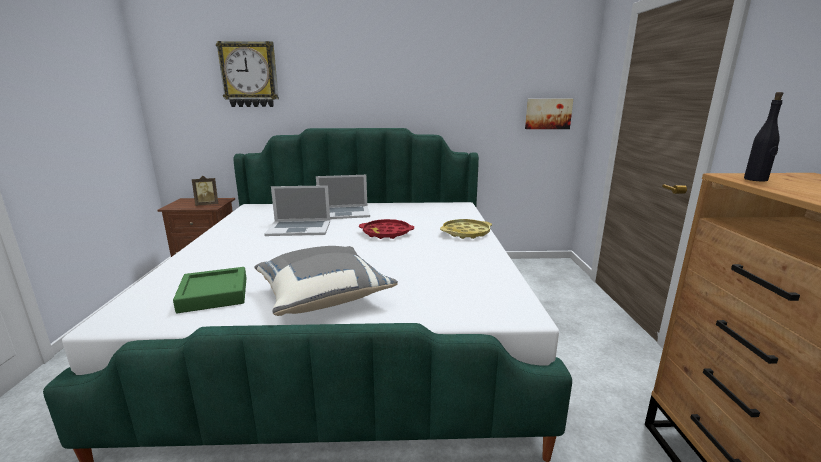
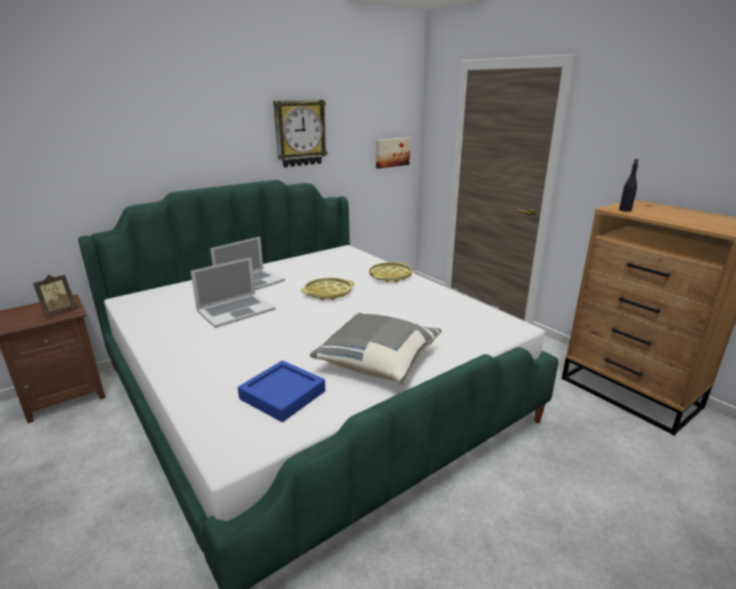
camera: 35 degrees left, 5 degrees up
(214, 294) = (282, 395): green tray -> blue tray
(249, 75) = (81, 131): wall clock -> wall clock (300, 133)
(386, 233) = (328, 293): red tray -> yellow tray

